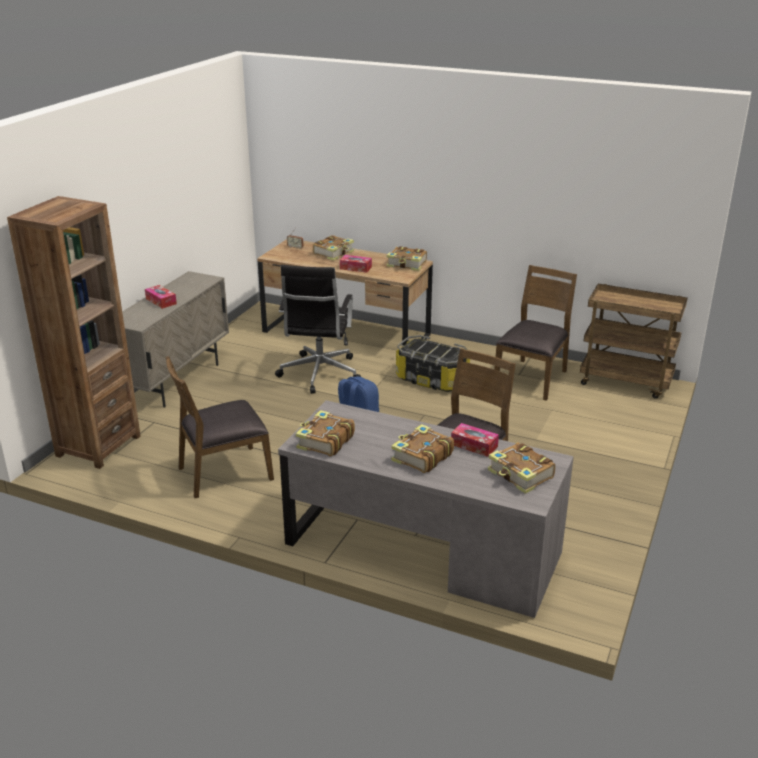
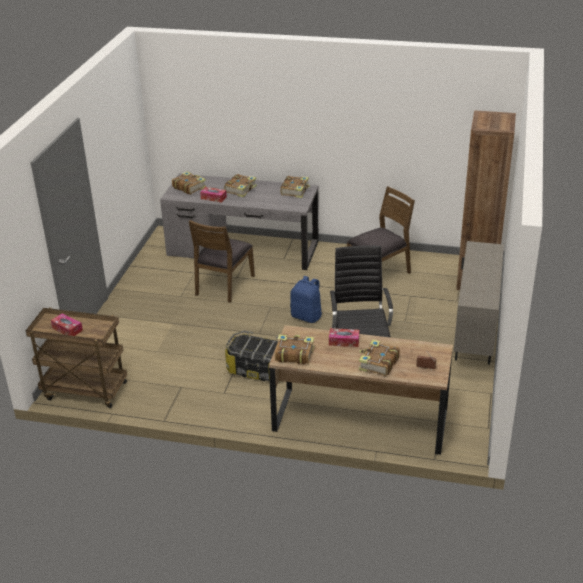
camera: 170 degrees right, 5 degrees up
(161, 301) = (483, 270): tissue box -> tissue box (67, 329)
(532, 378) = (169, 383): brown chair -> none

